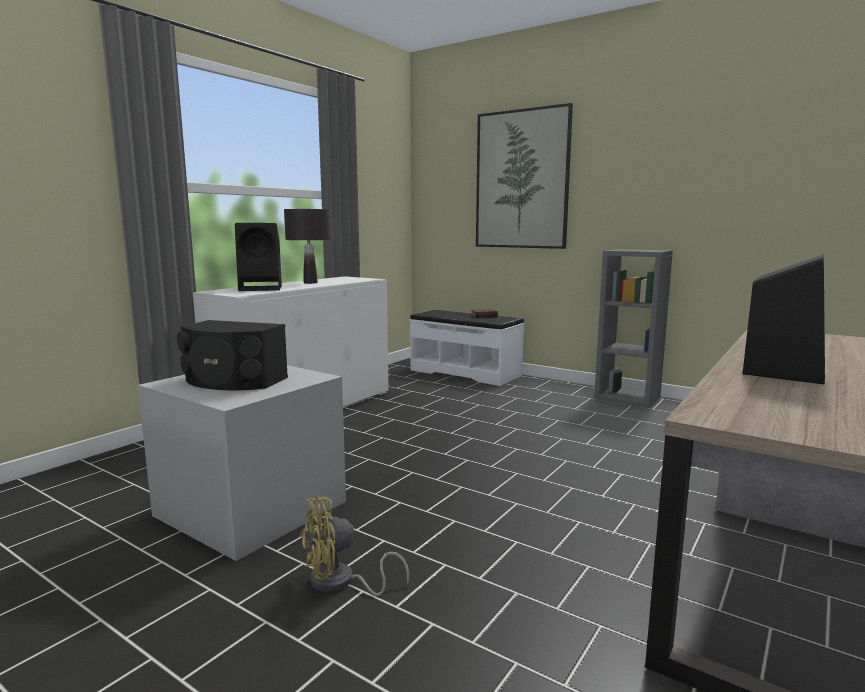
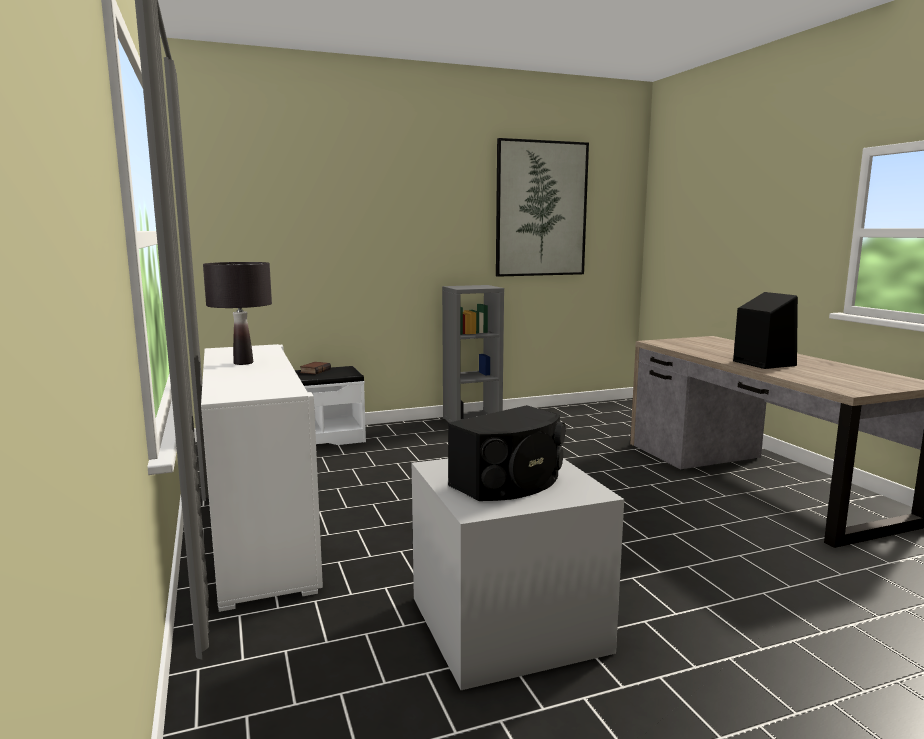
camera: 55 degrees left, 0 degrees up
(262, 288) = (250, 380): black speaker -> none
(340, 583) = (689, 612): yellow fan -> none
(521, 180) = (336, 217): picture -> picture (541, 209)

